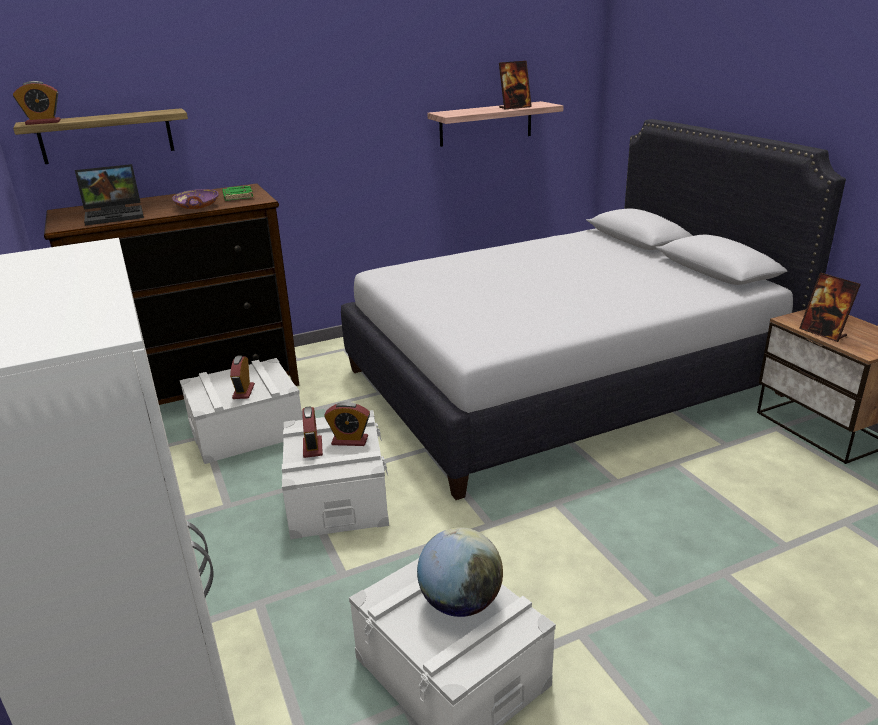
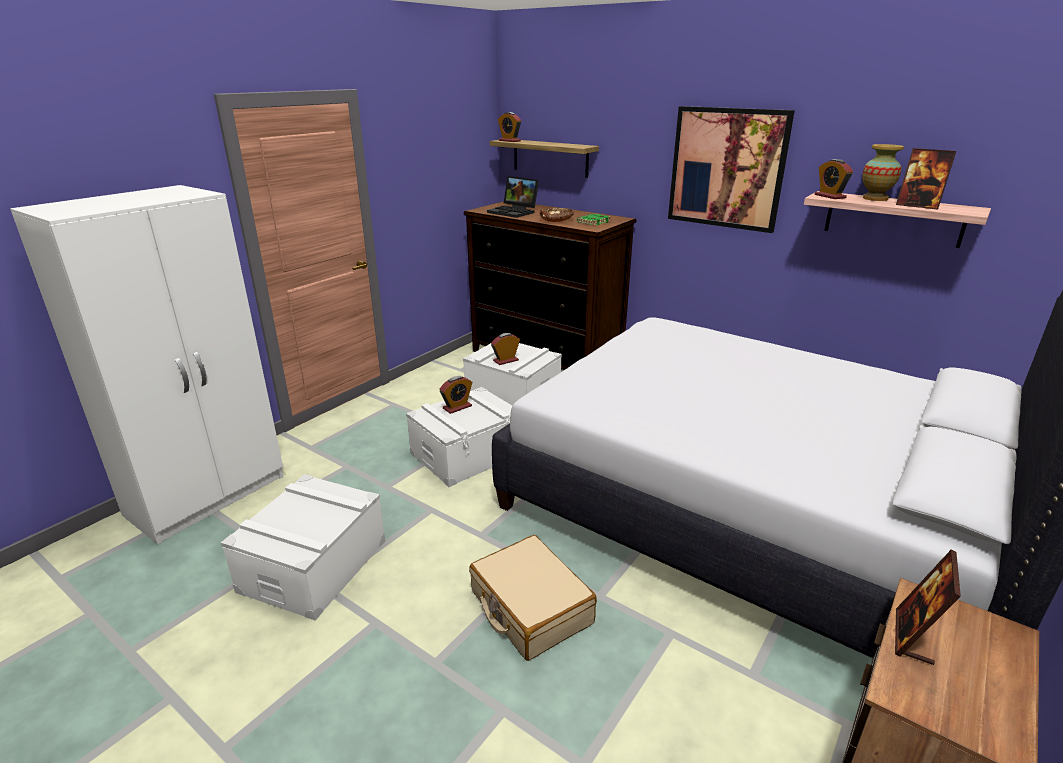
camera: 60 degrees right, 0 degrees up
(197, 206) = (556, 220): purple bowl -> brown bowl
(342, 107) = (727, 168): none -> picture
(350, 440) = (475, 417): alarm clock -> alarm clock (830, 196)
(460, 603) = (313, 519): globe -> none
(478, 109) = (875, 198): none -> vase
(612, 523) = (530, 607): none -> beige suitcase

